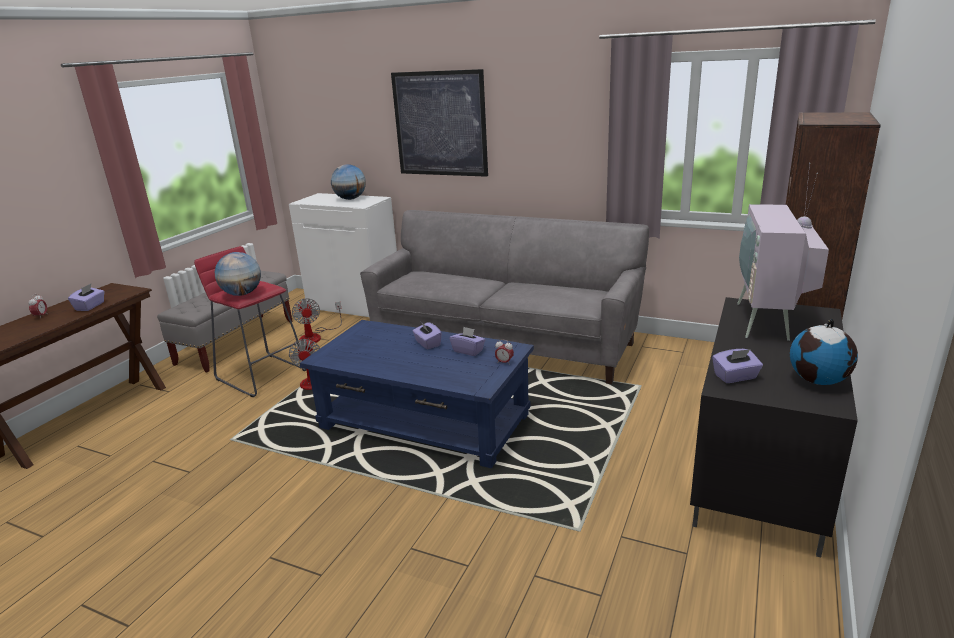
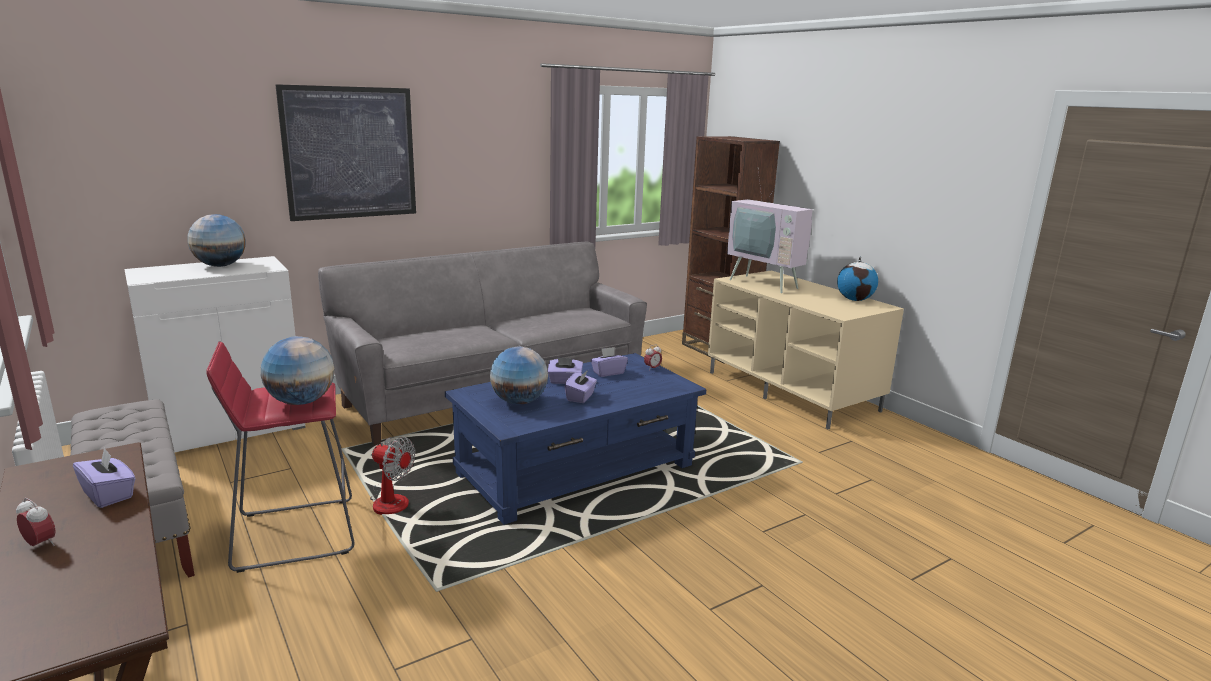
camera: 60 degrees left, 5 degrees down
(315, 336) = (260, 473): fan -> none
(369, 344) = (519, 402): none -> globe
(735, 377) = (830, 309): purple tissue box -> purple tissue box (580, 397)
(761, 471) = (793, 391): black tv stand -> beige tv stand

